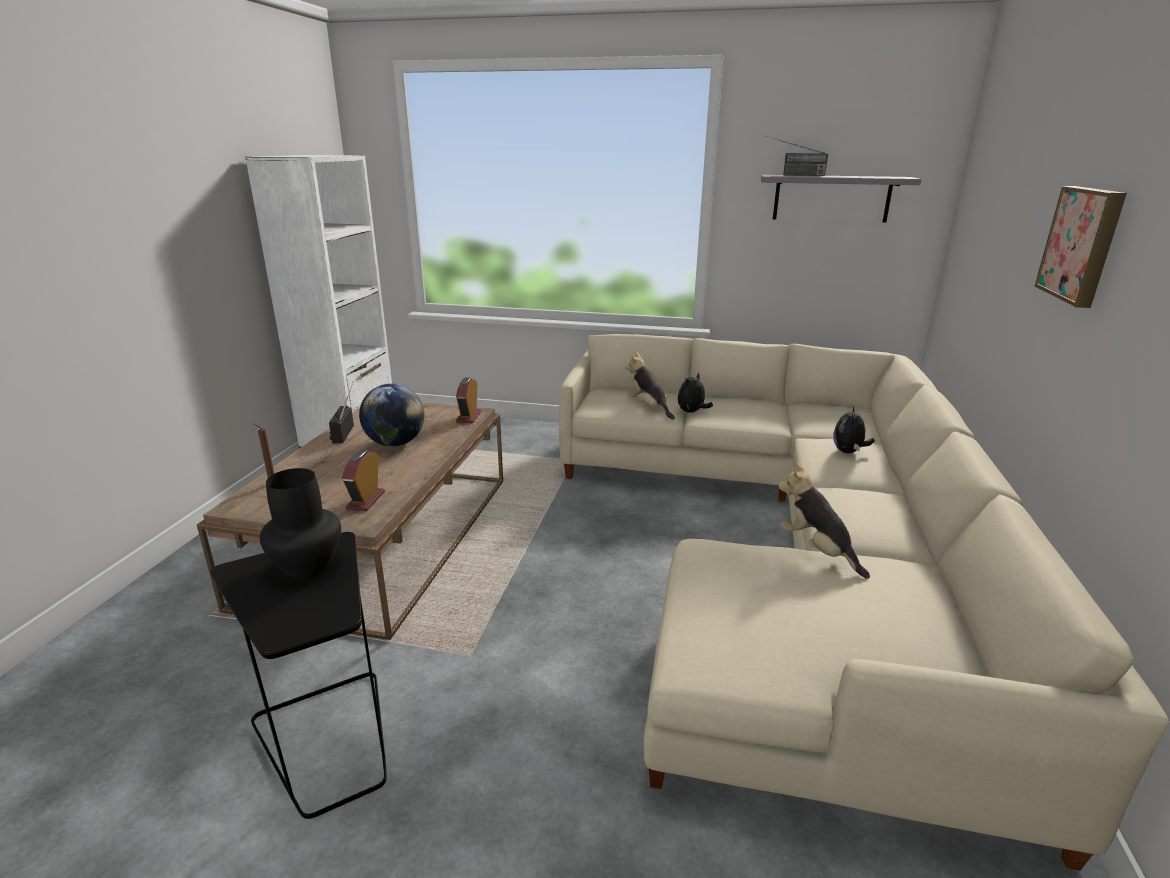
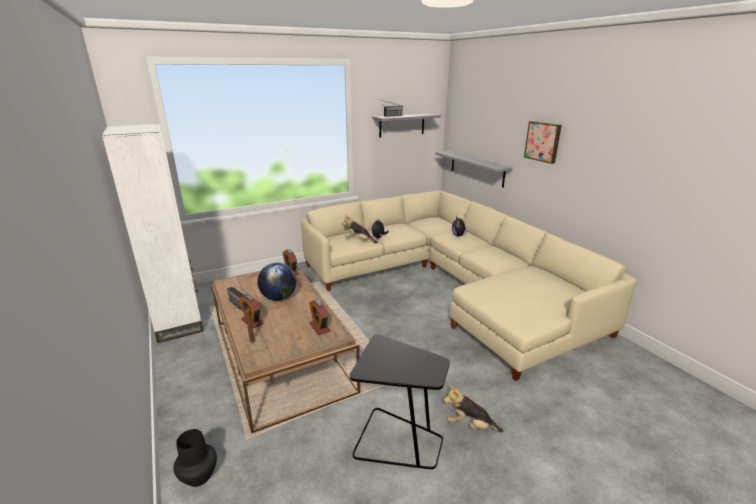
camera: 40 degrees left, 0 degrees up
(306, 566) = (388, 354): black vase -> black vase (198, 477)
(317, 460) = (252, 321): none -> alarm clock
(817, 550) = (502, 273): plush toy -> plush toy (470, 425)
(971, 311) = (476, 168): none -> grey shelf

